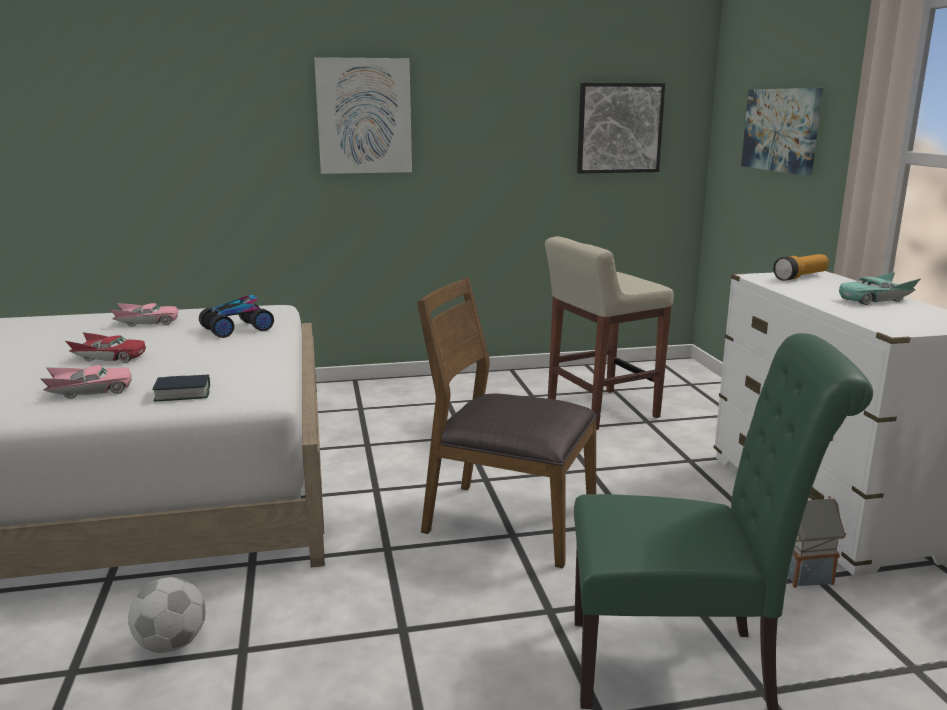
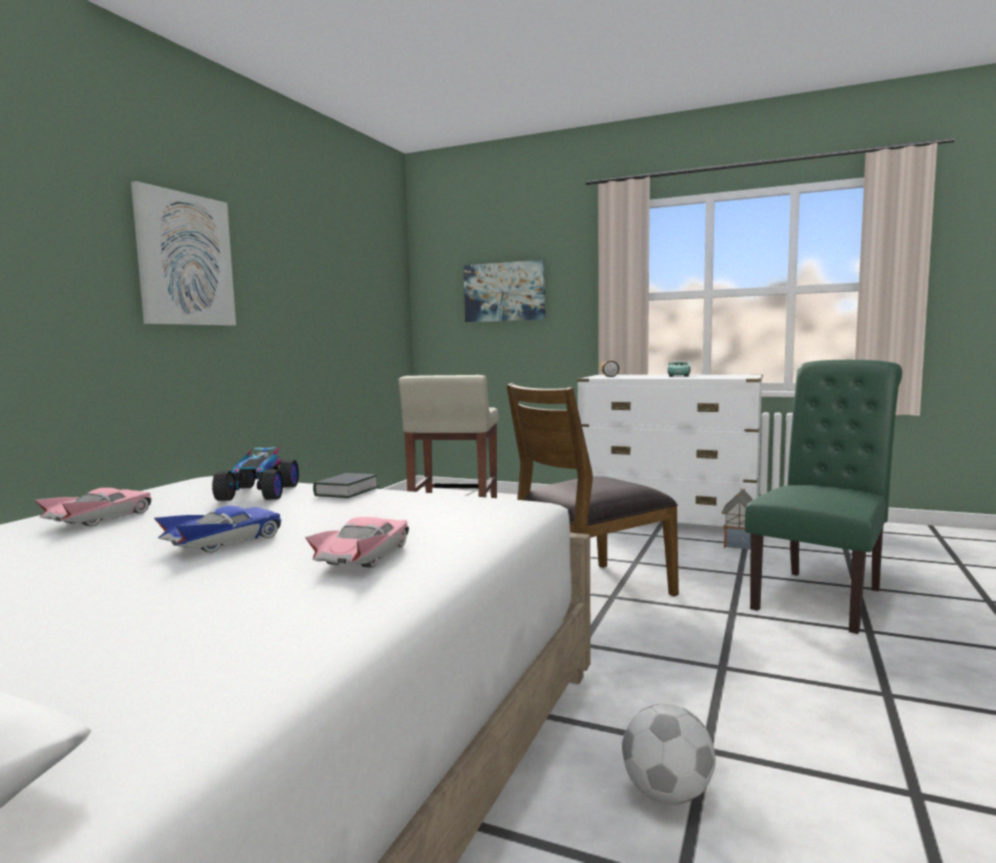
camera: 55 degrees left, 10 degrees down
(109, 357) = (224, 542): red toy car -> blue toy car
(182, 394) = (462, 524): book -> book (346, 492)
(619, 128) = (367, 294): picture -> none

